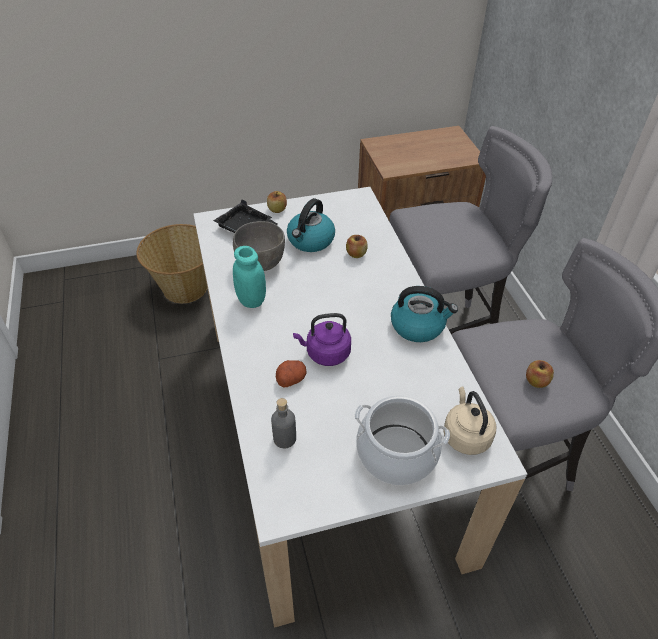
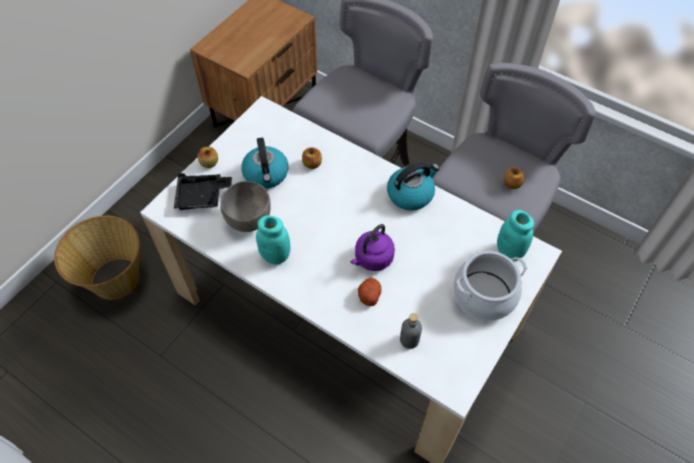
camera: 40 degrees left, 10 degrees up
(465, 435) = (509, 252): beige kettle -> turquoise jar

